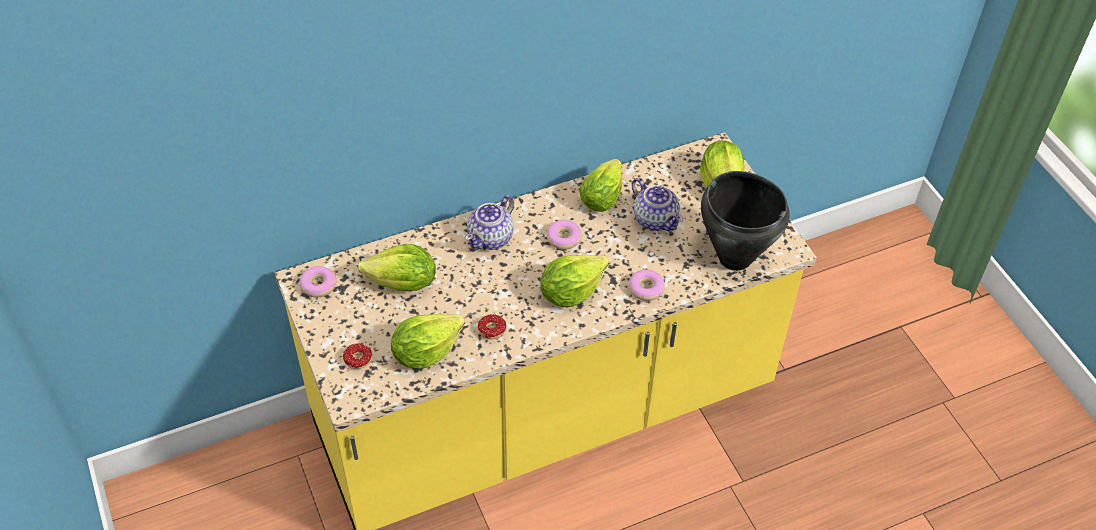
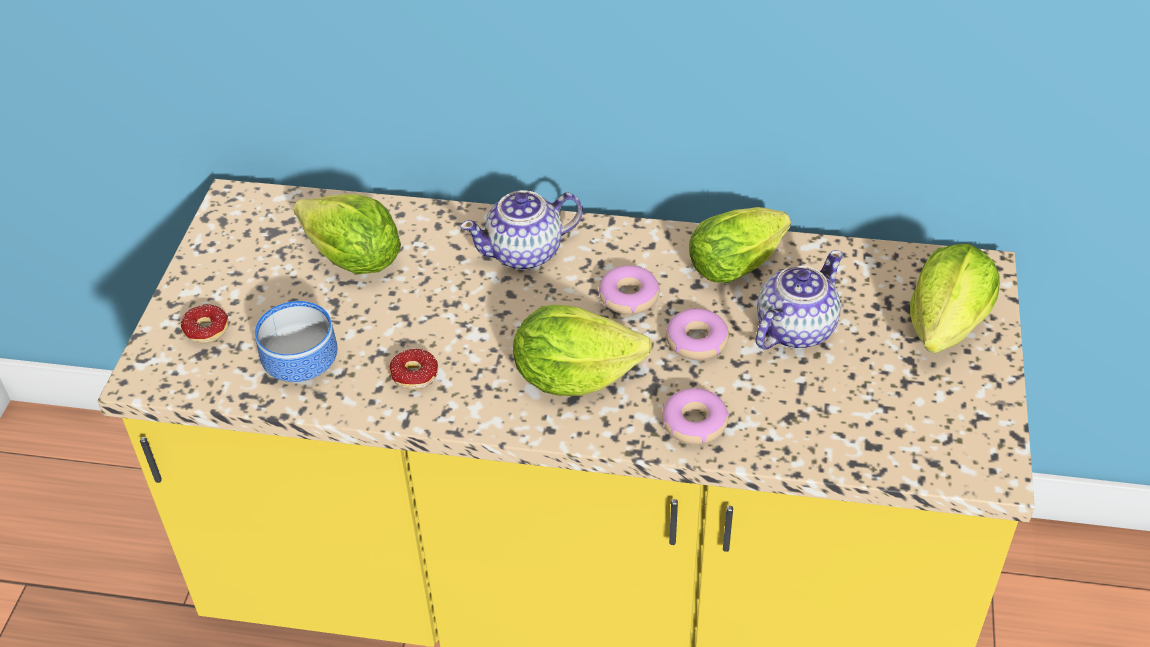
camera: 35 degrees right, 5 degrees down
(318, 285) = (248, 216): donut -> donut (696, 341)
(425, 352) = (299, 363): lettuce -> bowl
(655, 219) = (794, 329): teapot -> teapot turned 135 degrees counterclockwise
(734, 257) = (882, 442): black cooking pot -> none

